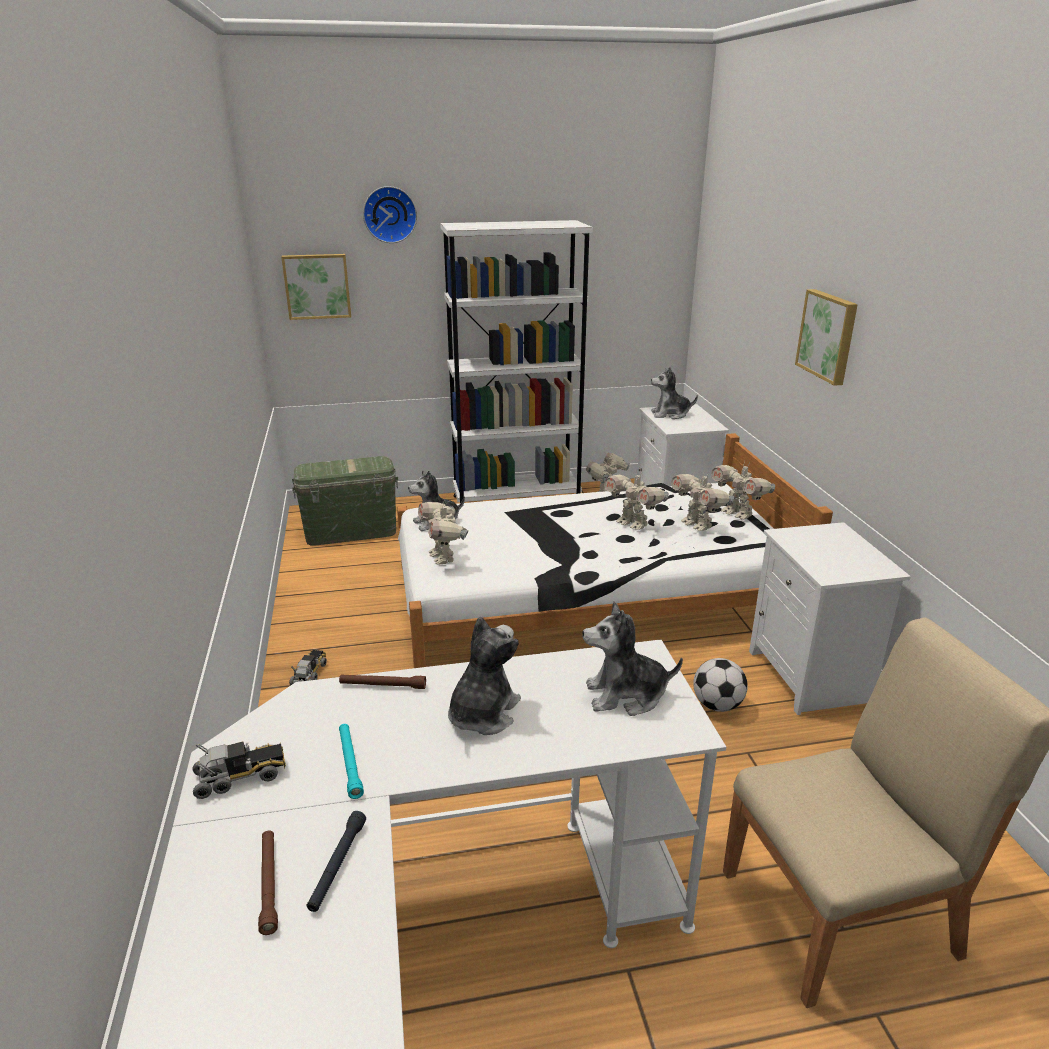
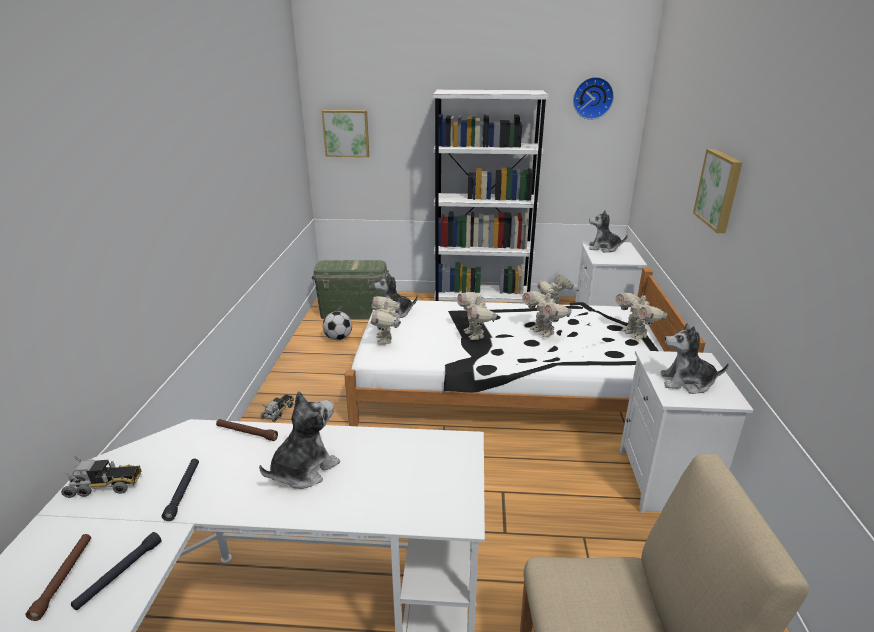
camera: 15 degrees right, 0 degrees up
(350, 764) = (183, 491): turquoise flashlight -> black flashlight
(389, 214) = (400, 82): wall clock -> wall clock (592, 98)
(626, 695) = (425, 475): plush toy -> plush toy (686, 383)
(697, 525) = (596, 339): toy robot -> toy robot (475, 335)
(717, 705) = (573, 491): football -> football (338, 338)

